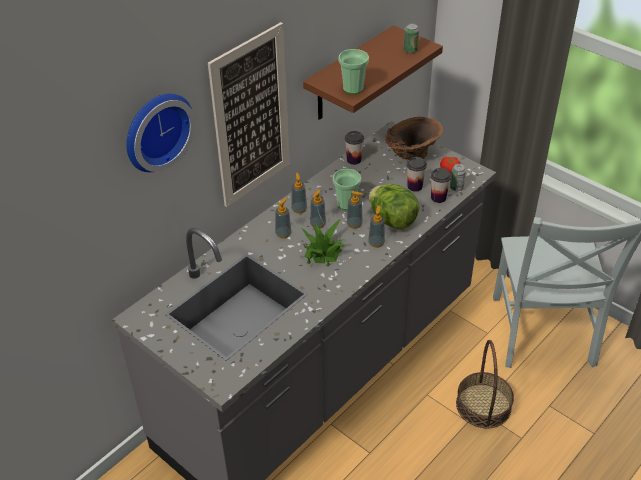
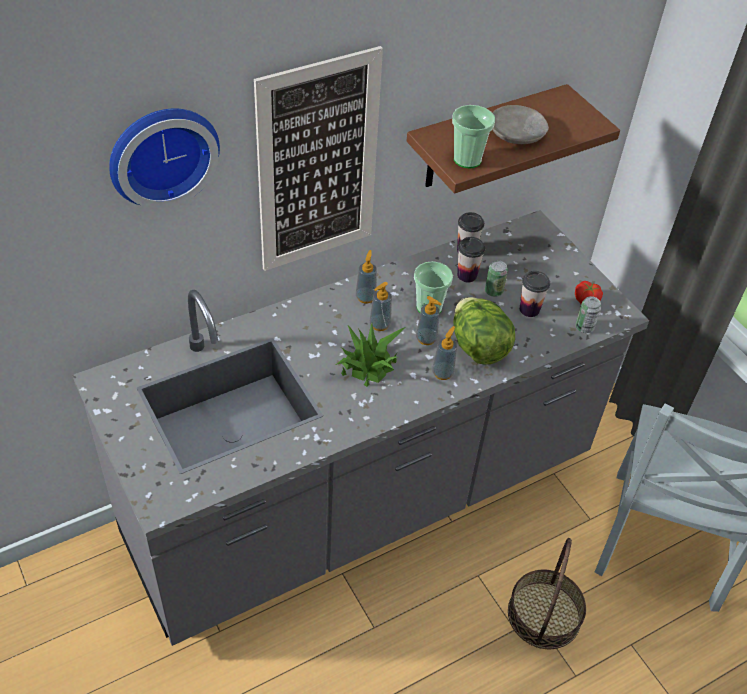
camera: 15 degrees right, 5 degrees up
(283, 234) = (330, 325): soap dispenser -> none
(377, 64) = (517, 133): none -> beige plate
(410, 50) = (572, 125): can -> can (493, 291)
(411, 157) = (543, 267): brown vase -> none
(438, 198) = (553, 334): cup -> cup (467, 275)

